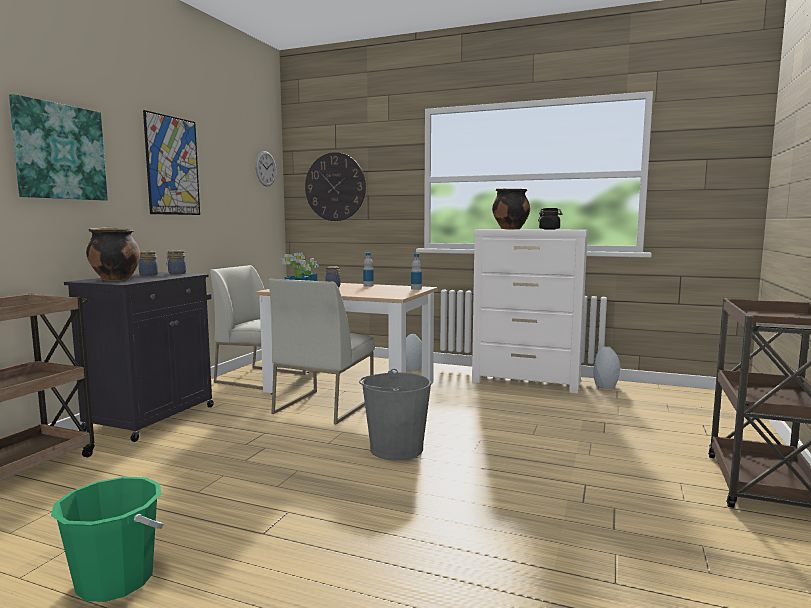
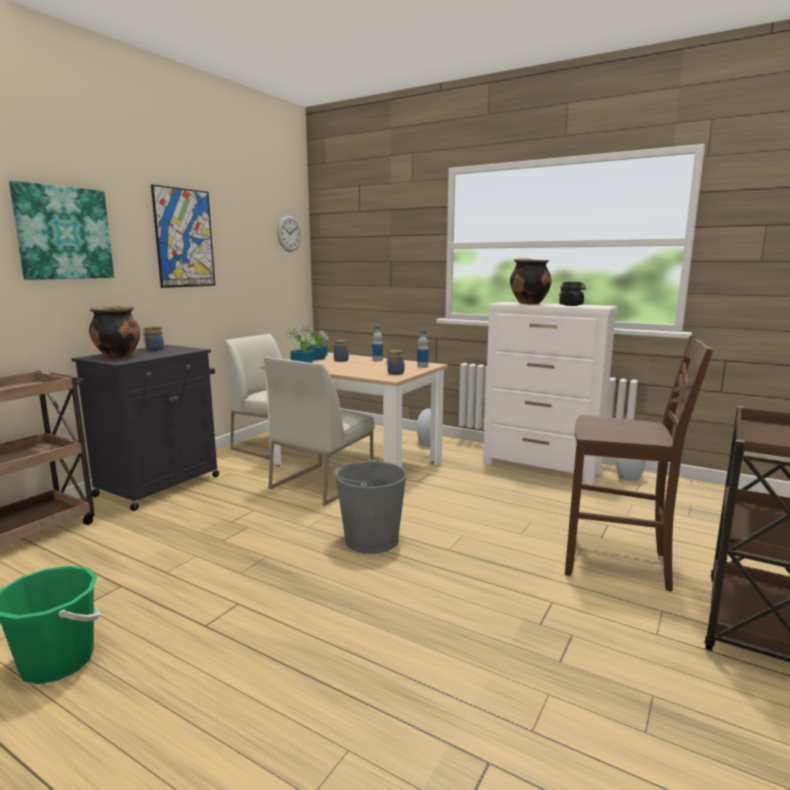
camera: 10 degrees right, 5 degrees up
(176, 273) = (182, 348): jar -> jar (395, 373)
(335, 187) = (358, 252): wall clock -> none
(628, 451) = (618, 564): none -> brown chair

